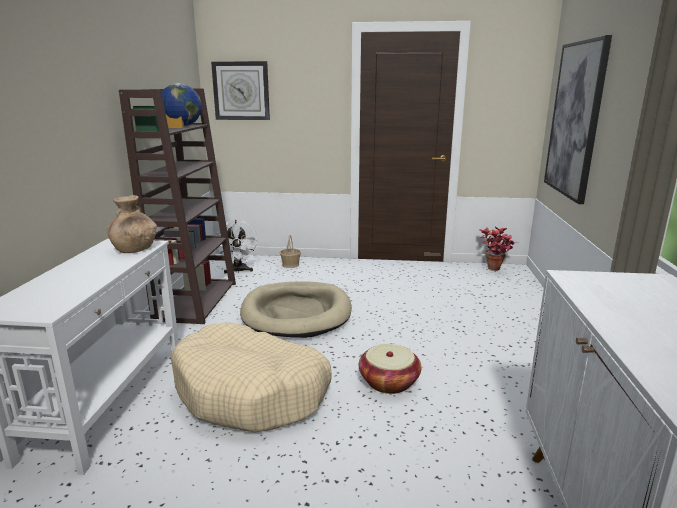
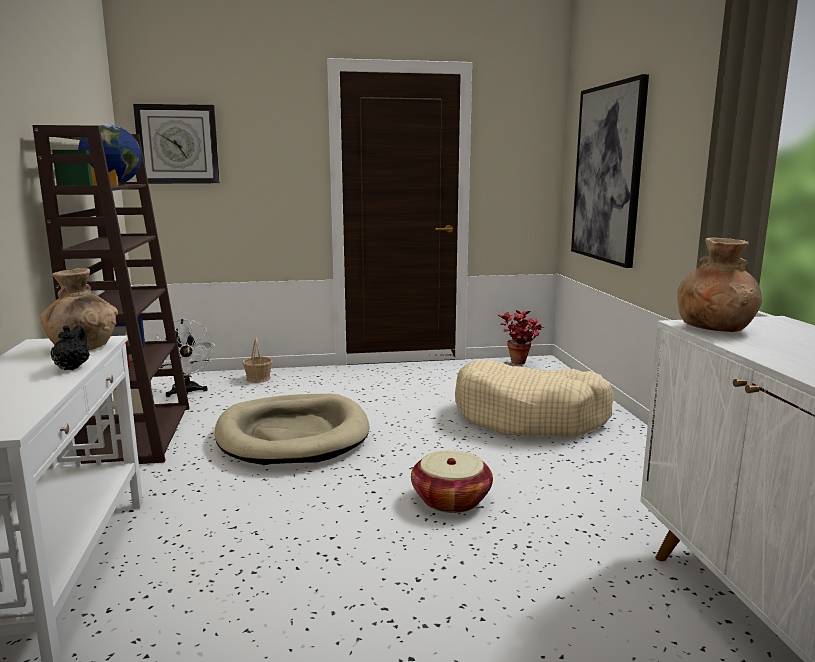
camera: 15 degrees left, 5 degrees down
(118, 266) = (72, 367): none -> black teapot
(251, 392) = (272, 536): beige dog bed -> beige dog bed (530, 417)
(590, 283) = (715, 328): none -> brown vase

